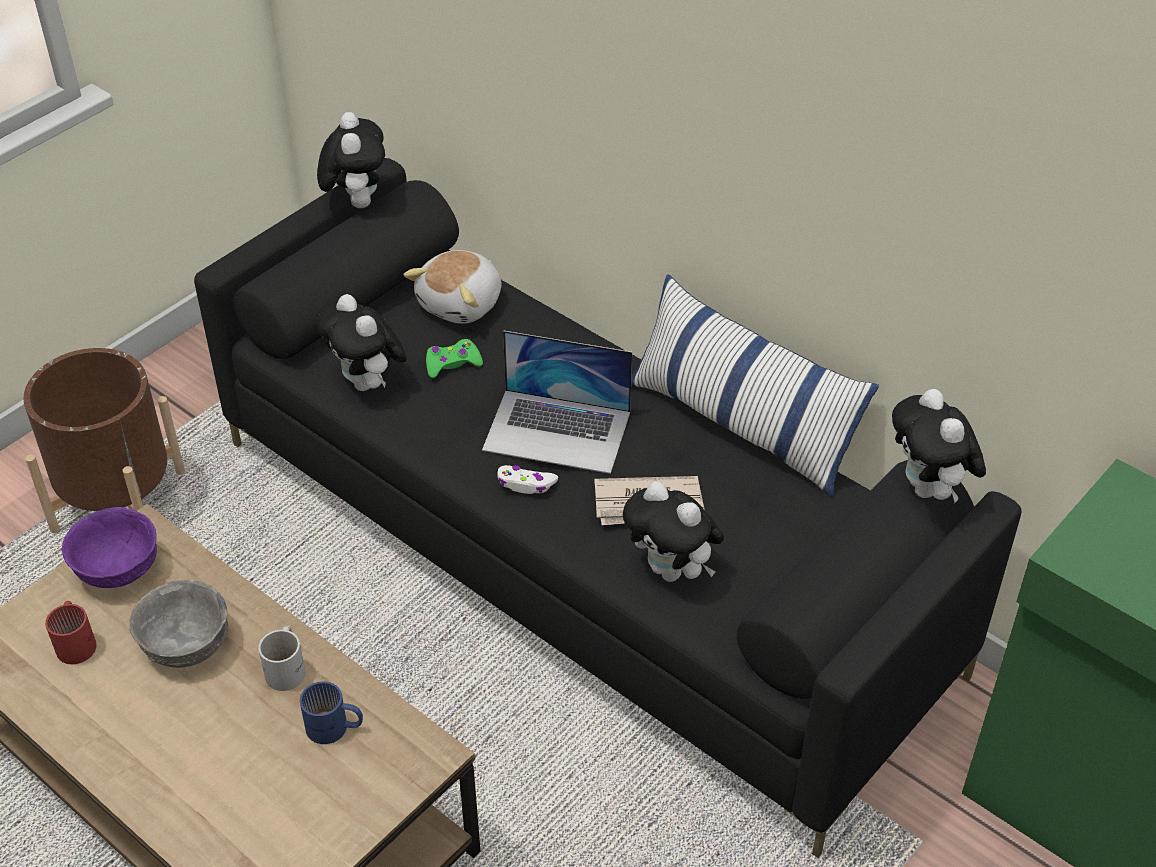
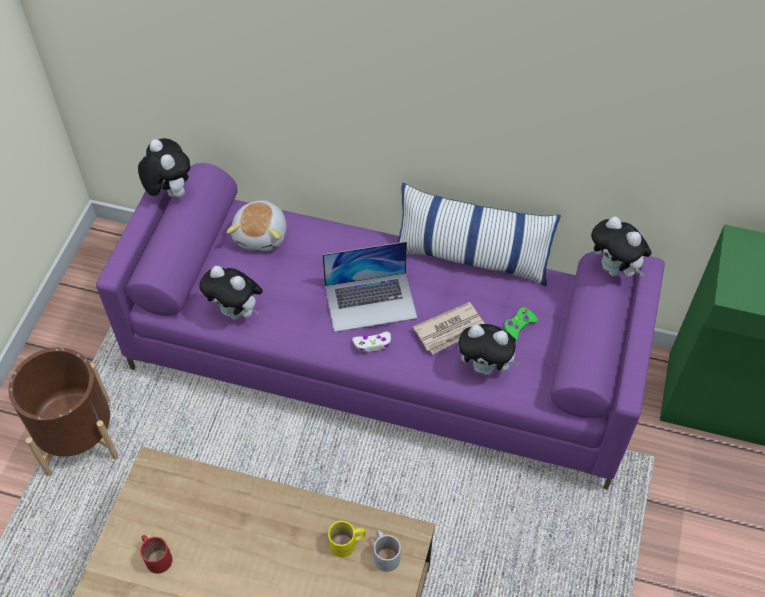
camera: 25 degrees left, 10 degrees up
(117, 568) = (150, 497): purple bowl -> none
(187, 643) = (226, 528): grey bowl -> none
(288, 667) = (297, 517): white mug -> white mug (386, 553)
(334, 729) = (347, 544): blue mug -> yellow mug
(452, 364) = (281, 279): green game controller -> green game controller (518, 326)
(582, 554) = (384, 359): black sofa -> purple sofa

